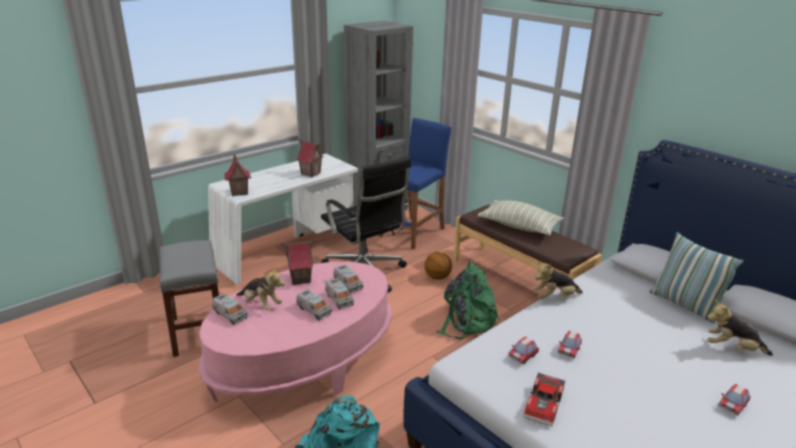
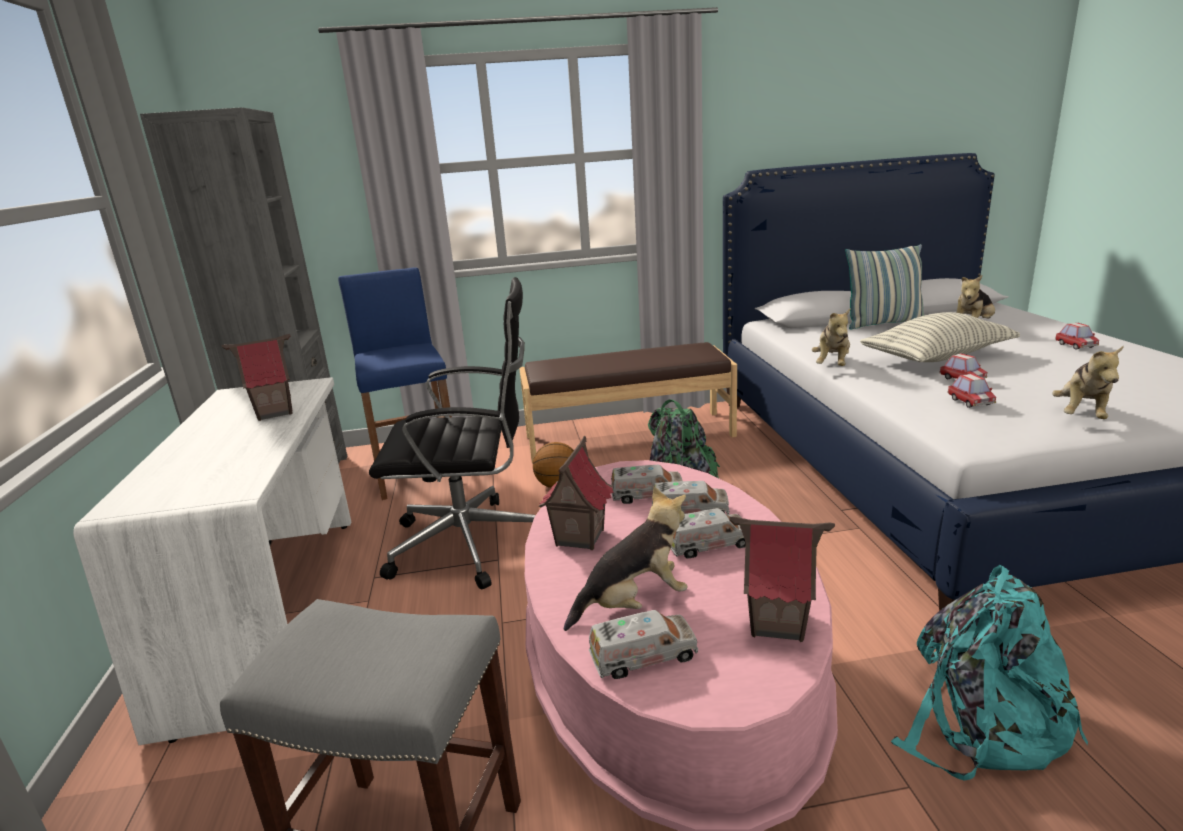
camera: 55 degrees left, 5 degrees down
(239, 192) = (207, 494): toy house -> toy house (777, 624)
(519, 227) = (610, 360): pillow -> pillow (936, 358)
(545, 405) = (1081, 414): toy car -> plush toy

